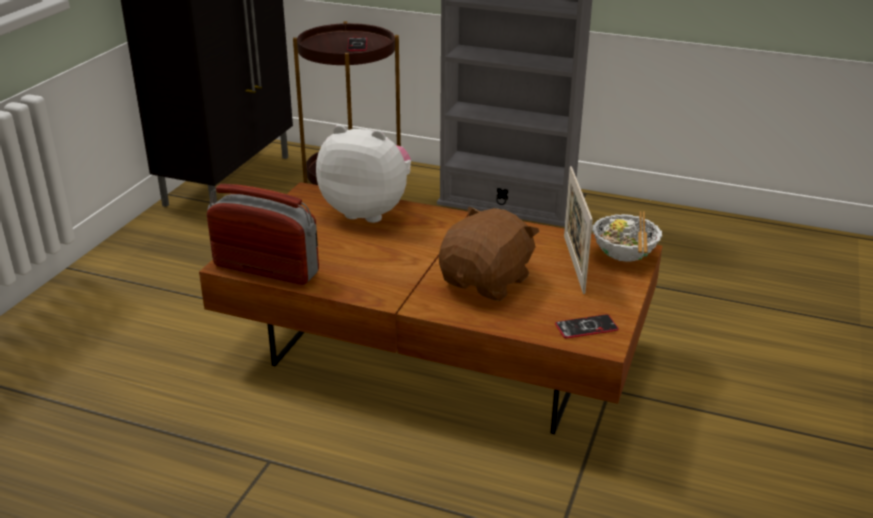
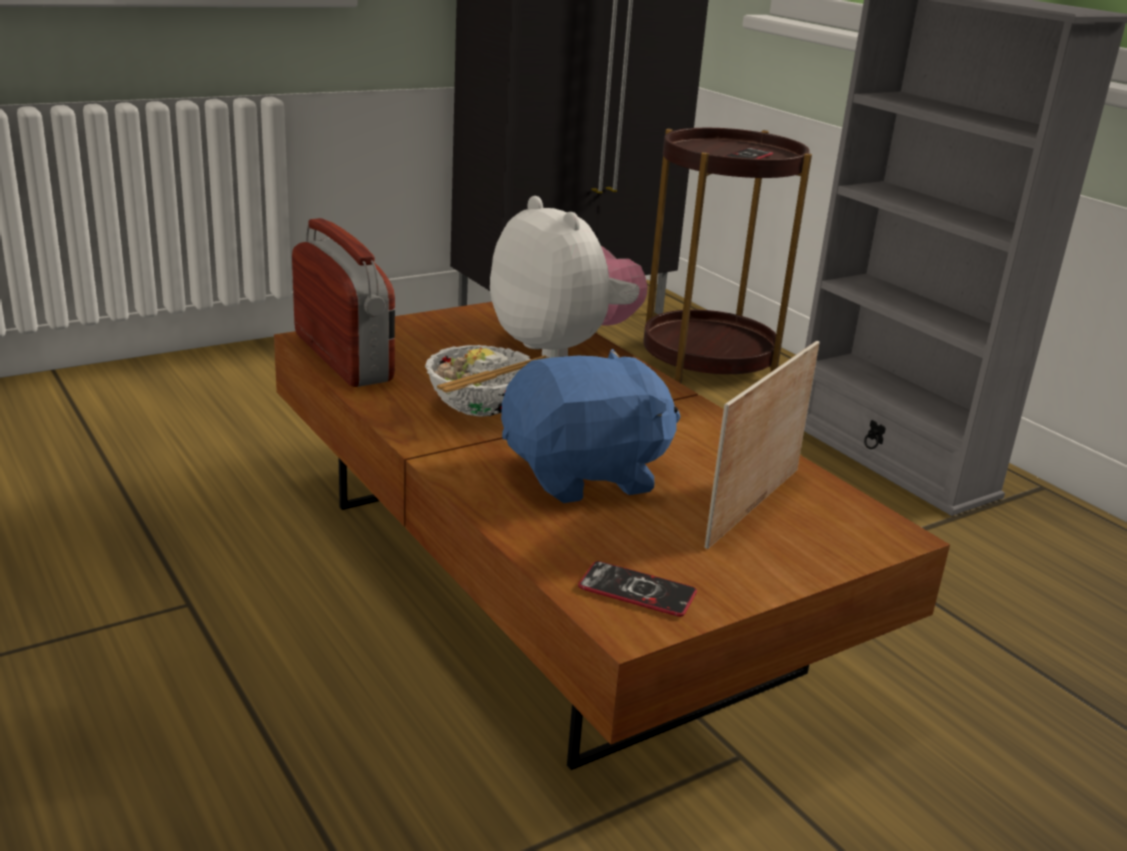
camera: 35 degrees right, 5 degrees down
(487, 282) = (585, 475): brown plush toy -> blue plush toy
(625, 255) = (859, 529): bowl -> bowl (480, 408)

